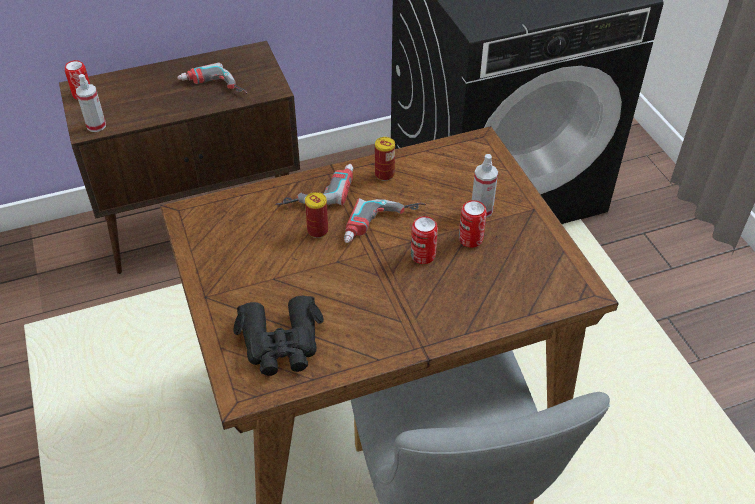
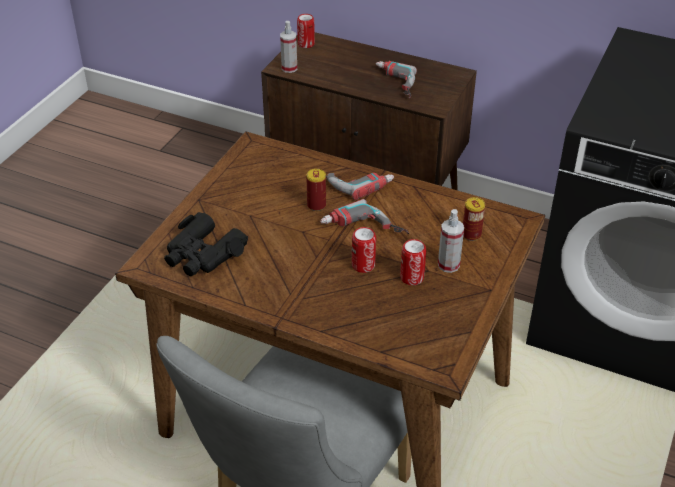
camera: 45 degrees right, 5 degrees down
(384, 174) = (412, 198): can -> can (471, 234)

